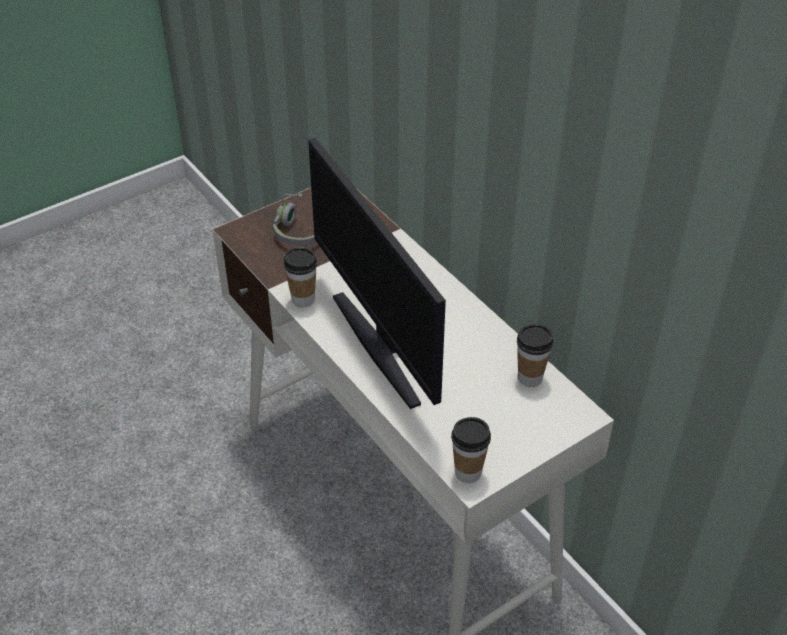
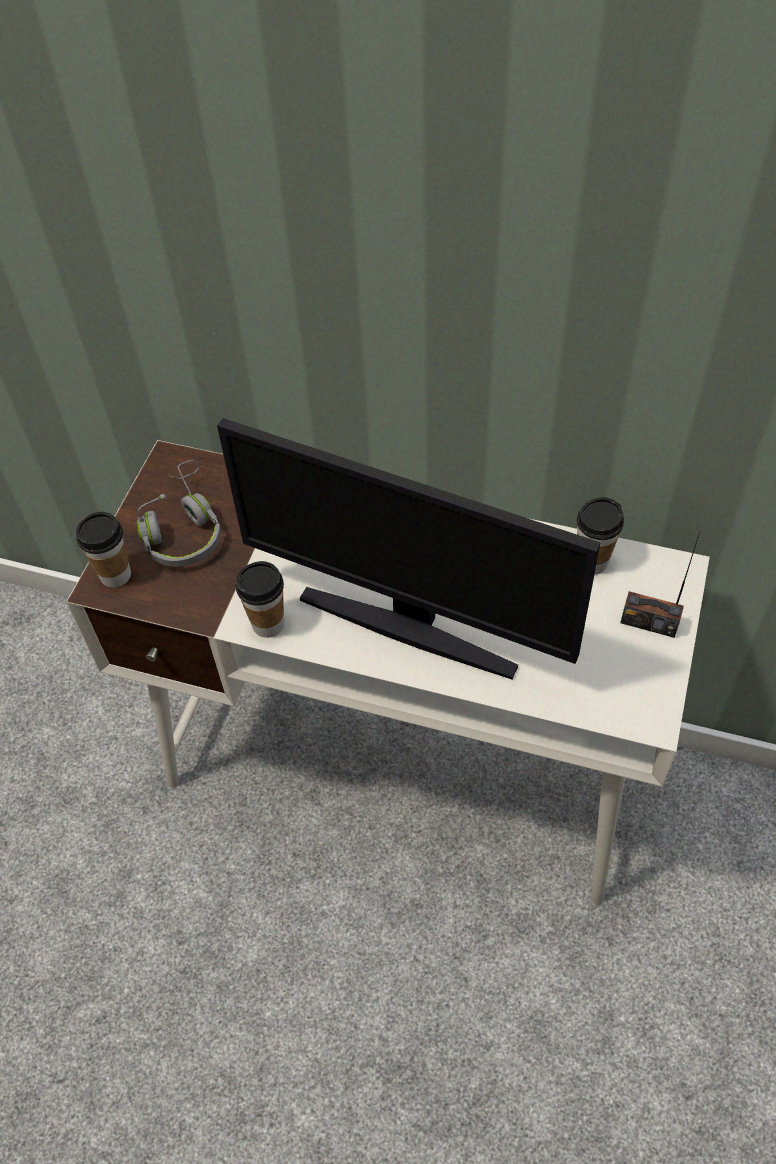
camera: 35 degrees left, 10 degrees up
(468, 472) = (637, 711): cup -> cup (115, 575)
(530, 431) = (649, 622): none -> radio

